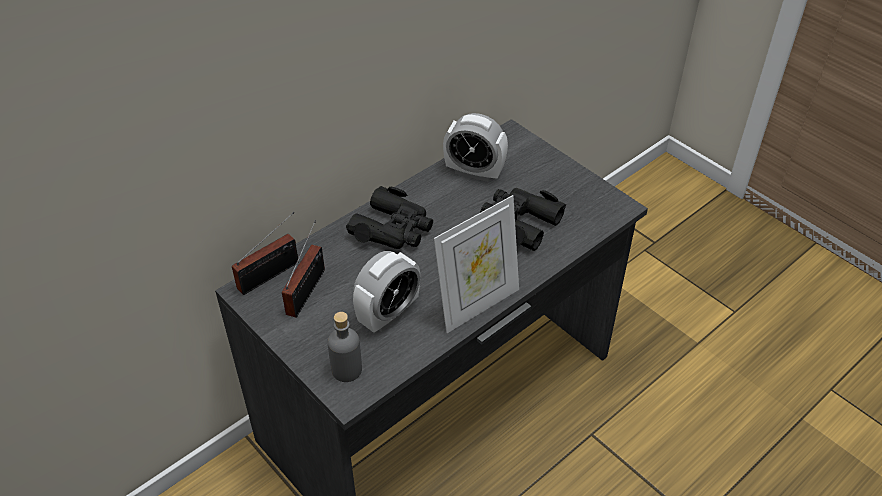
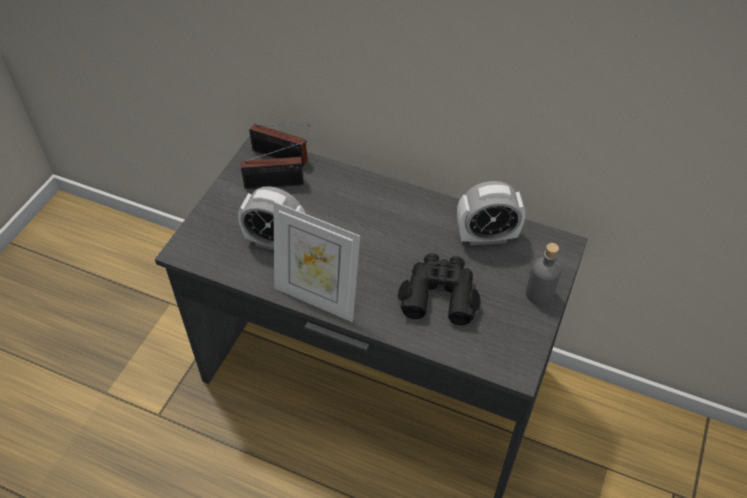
camera: 65 degrees right, 5 degrees up
(346, 369) = (207, 239): grey bottle -> grey bottle (539, 294)
(393, 229) = (376, 208): black binoculars -> none
(474, 172) = (486, 237): alarm clock -> alarm clock turned 90 degrees counterclockwise

